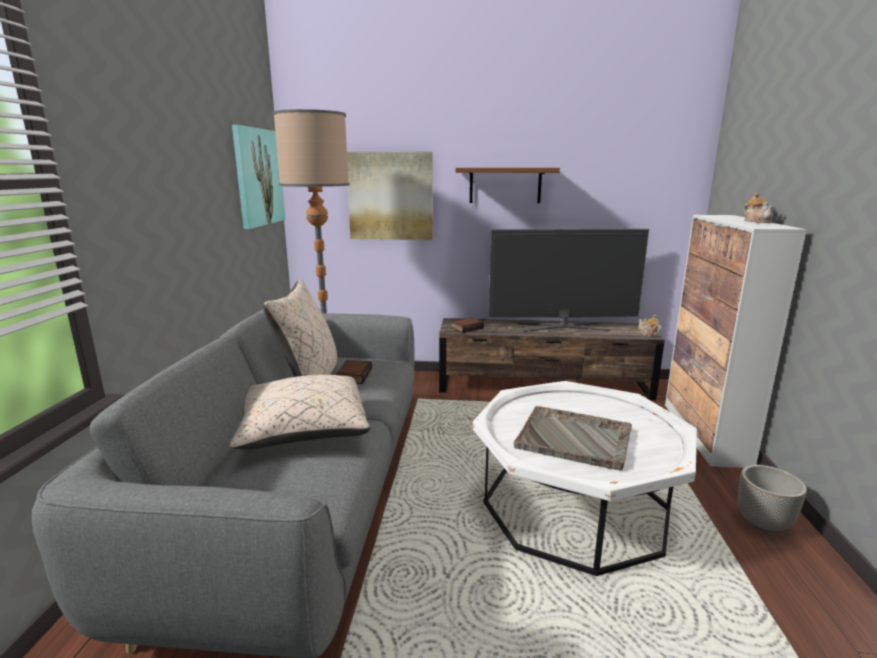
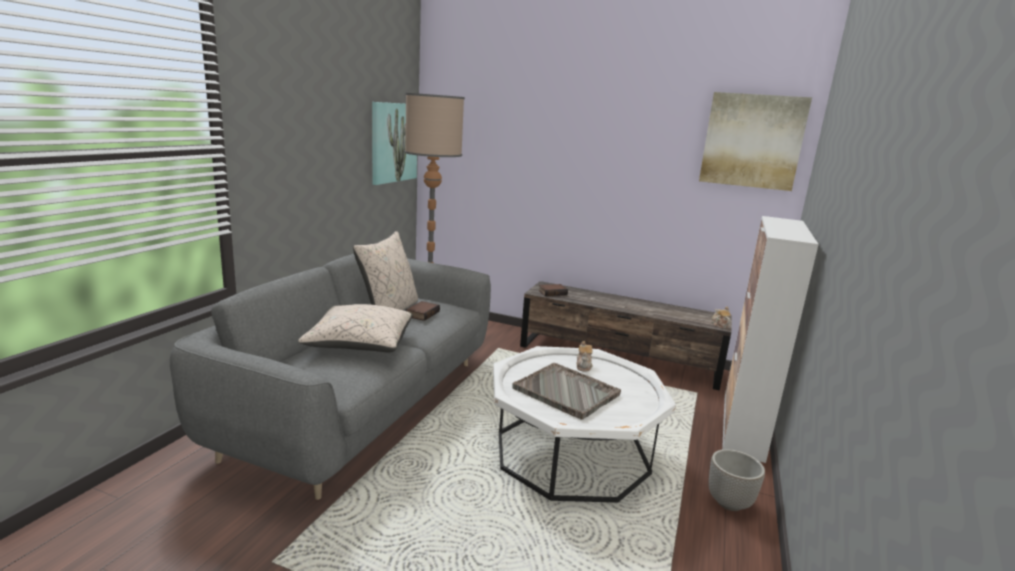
camera: 15 degrees right, 0 degrees up
(390, 196) = (504, 167): picture -> picture (752, 141)
(505, 185) = (605, 167): brown shelf -> none
(563, 326) = (643, 305): television -> none
(757, 221) = (797, 230): teapot -> teapot (584, 366)

